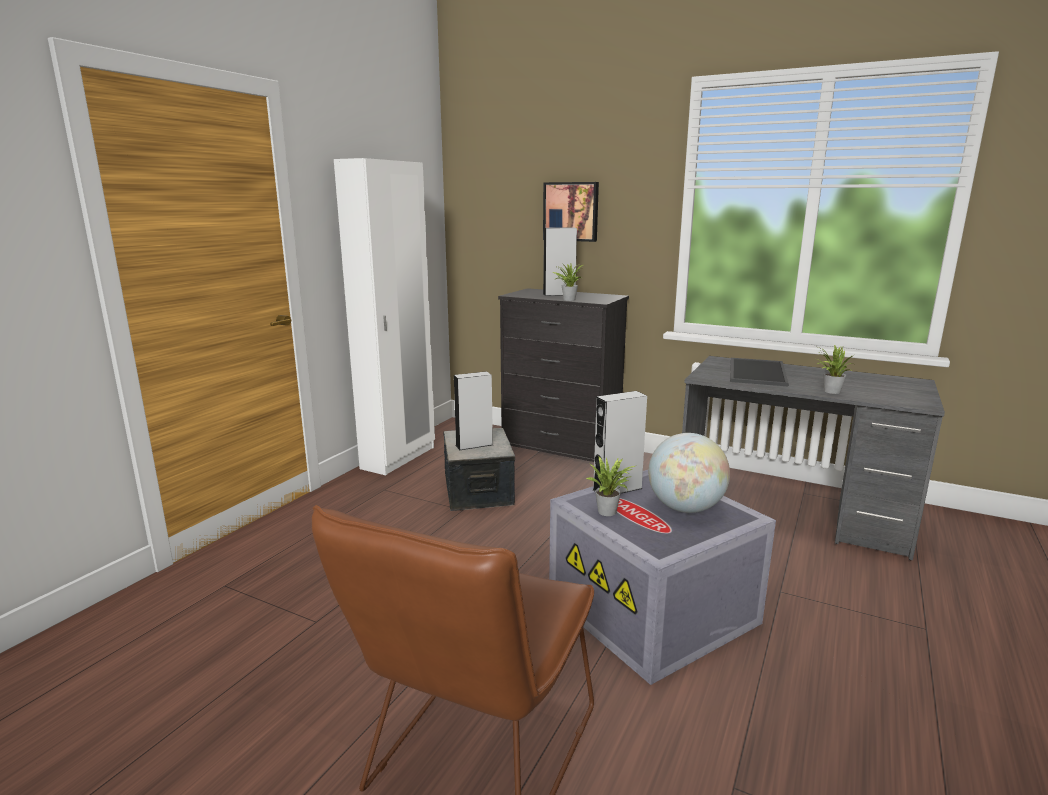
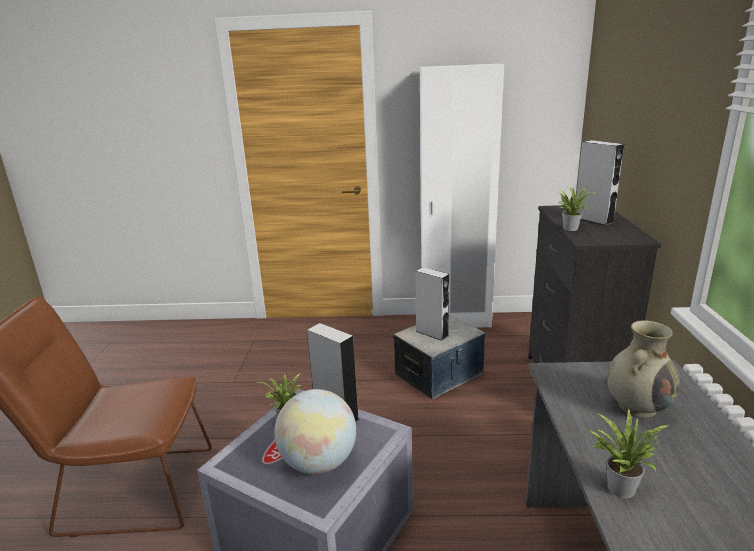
camera: 65 degrees right, 5 degrees up
(571, 211) = (645, 122): picture -> none
(755, 372) = (637, 406): tray -> beige vase

